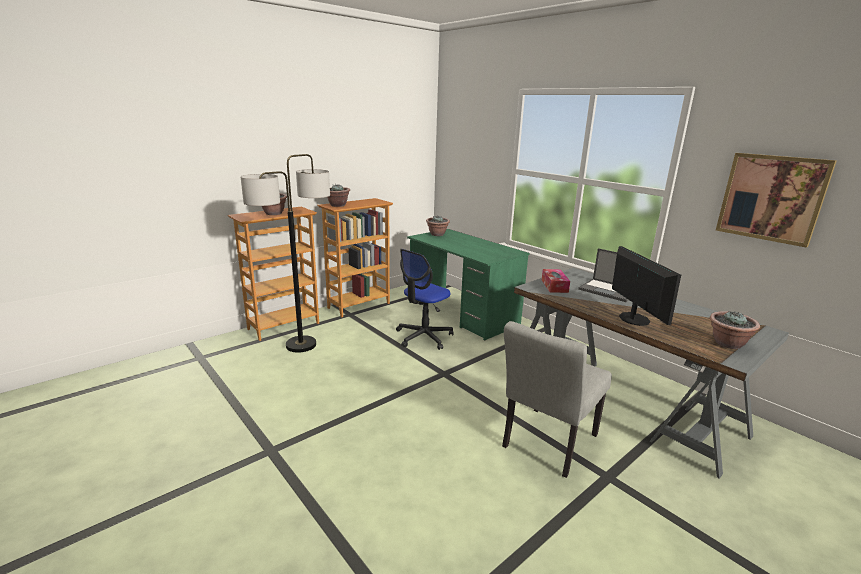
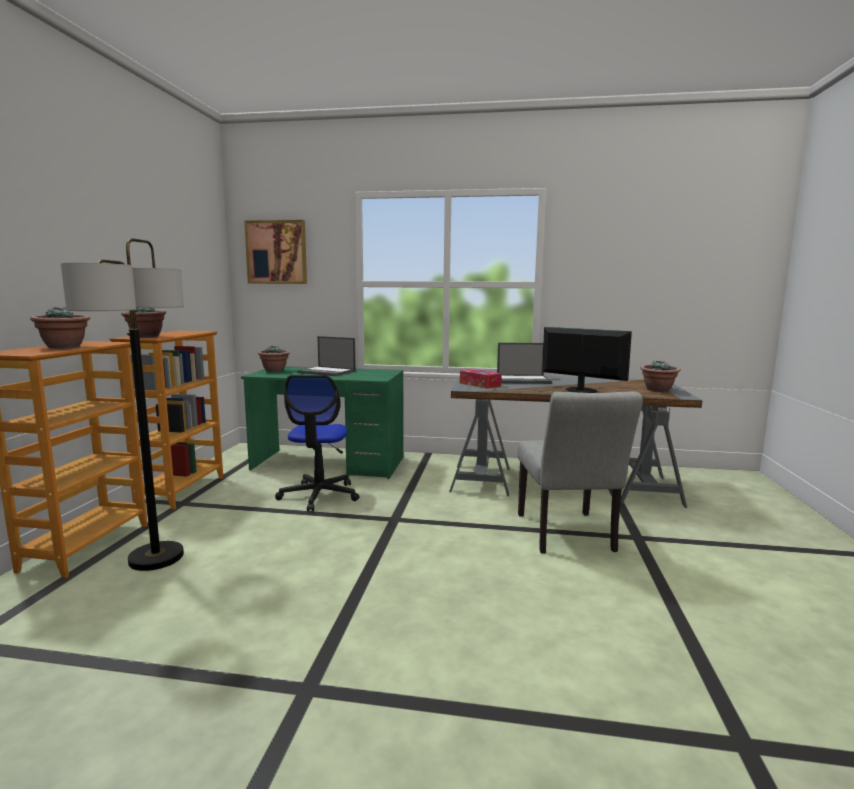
camera: 40 degrees left, 10 degrees down
(468, 243) = (327, 372): none -> laptop
(771, 198) = (623, 276): picture -> picture (276, 252)

